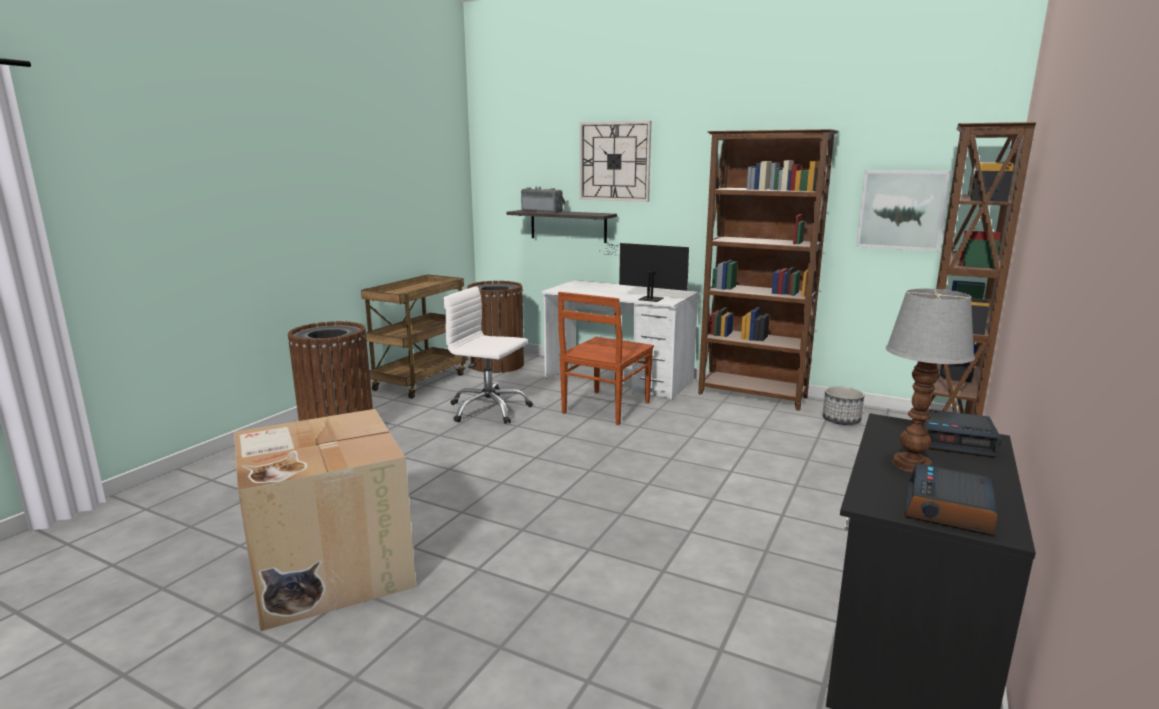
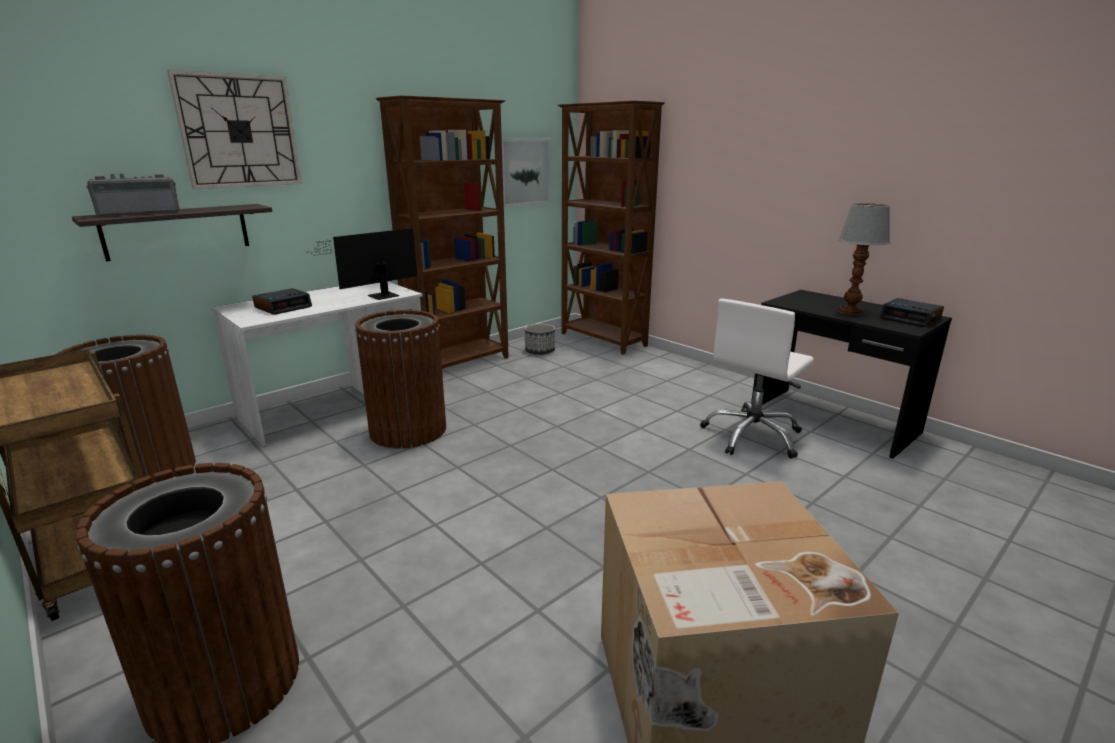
camera: 70 degrees left, 5 degrees up
(488, 410) = (317, 505): white office chair -> white office chair (752, 436)
(605, 408) = (408, 430): brown chair -> brown trash can
(955, 441) = (811, 298): alarm clock -> alarm clock (283, 307)

